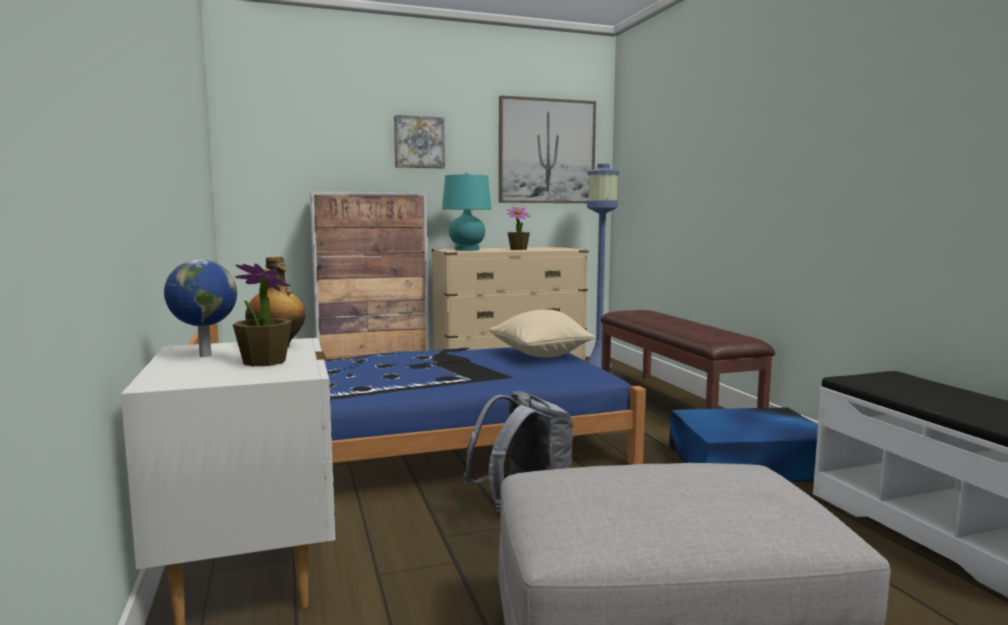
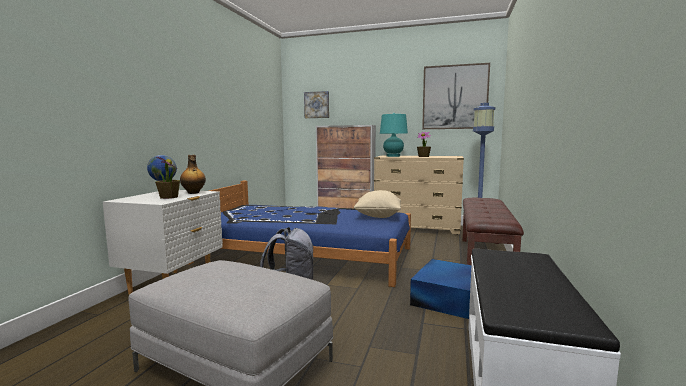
camera: 35 degrees right, 0 degrees up
(419, 142) = (377, 97): picture -> picture (317, 105)

